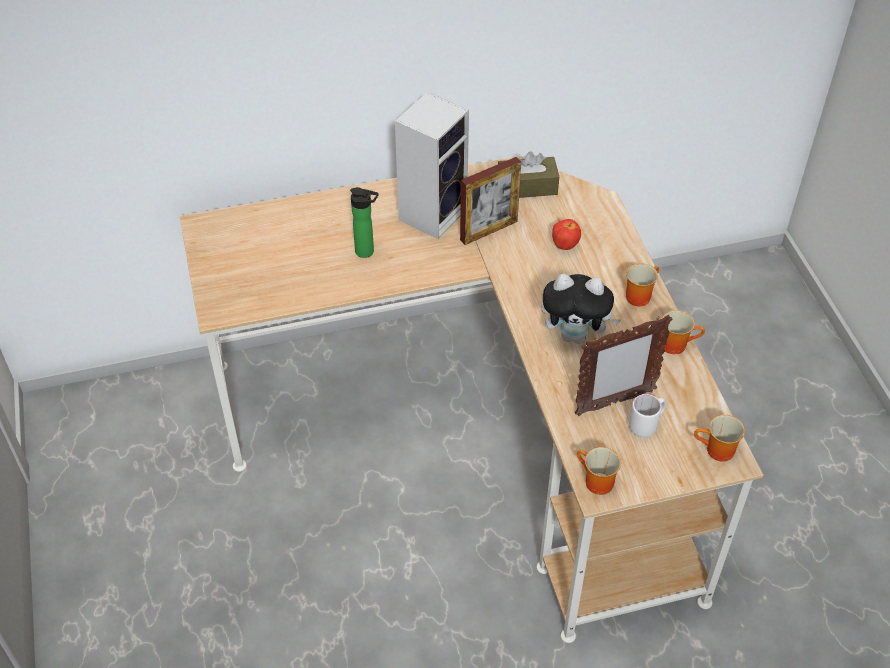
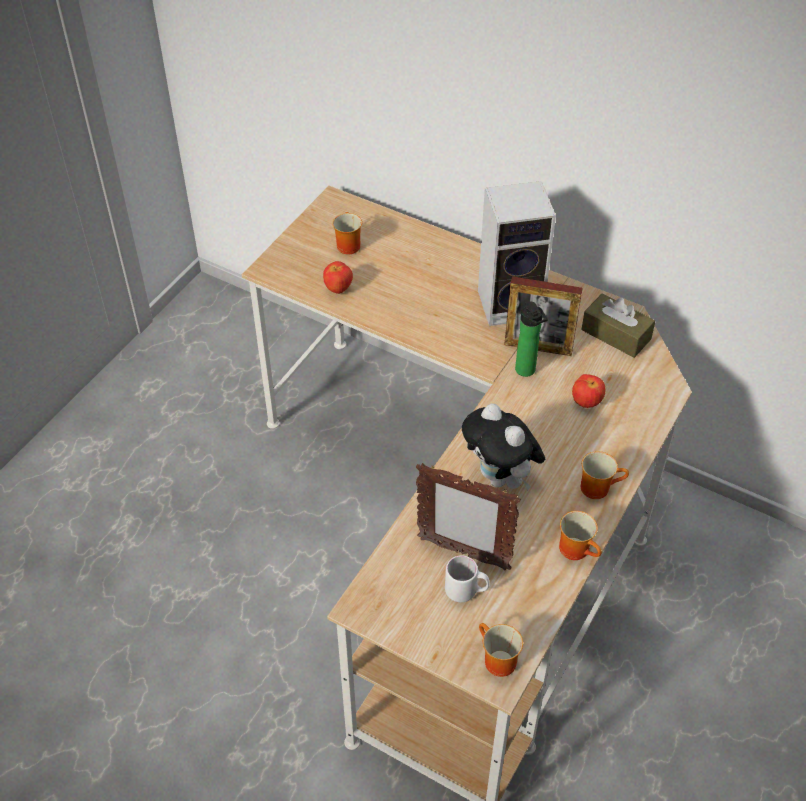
camera: 45 degrees right, 0 degrees up
(294, 289) = (338, 289): none -> apple
(367, 252) = (423, 299): bottle -> bottle (527, 371)
(595, 482) = (367, 599): mug -> mug (346, 244)

